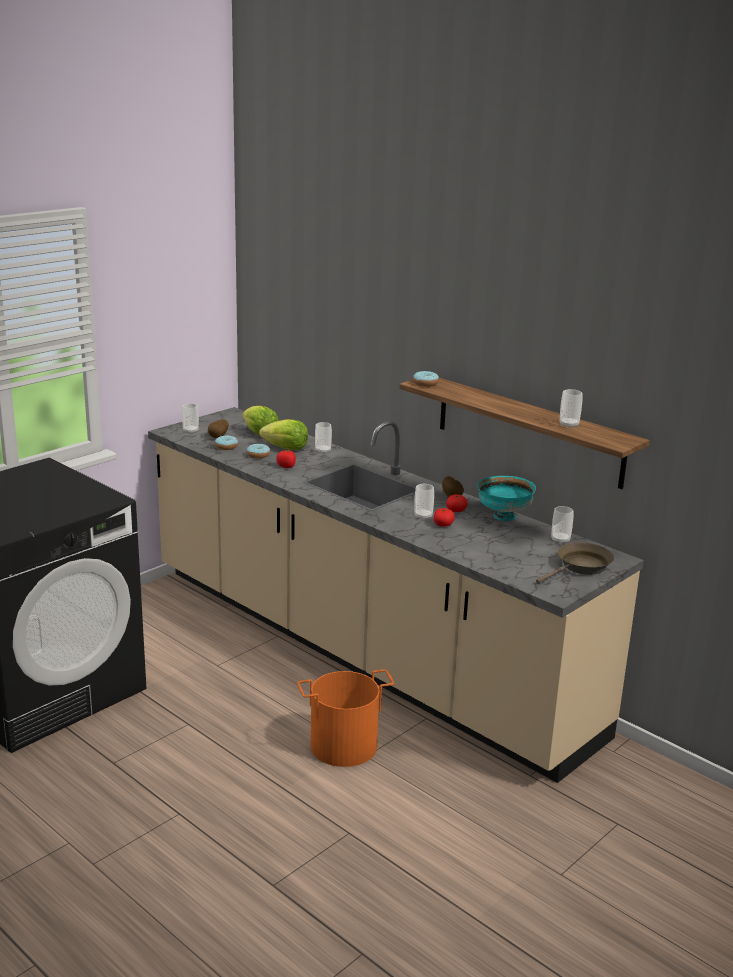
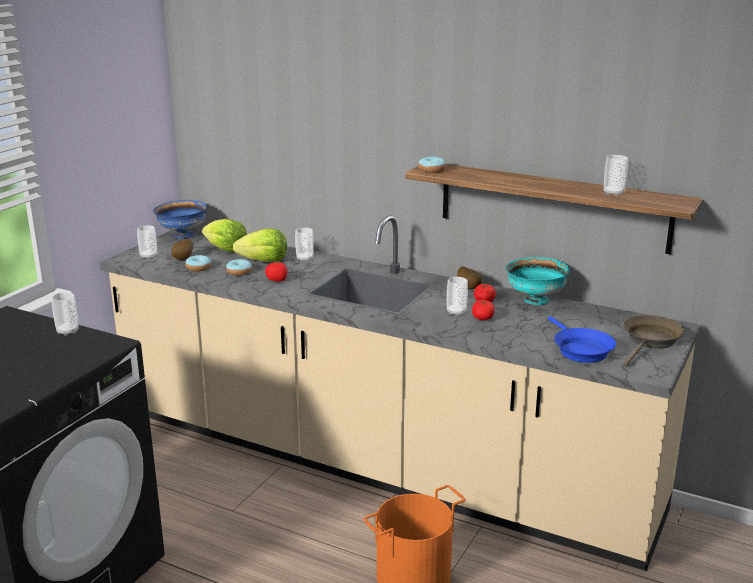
camera: 15 degrees left, 0 degrees up
(230, 416) = (182, 236): none -> blue bowl
(509, 564) = (580, 350): none -> blue frying pan
(560, 540) = (608, 316): cup -> cup (68, 331)

